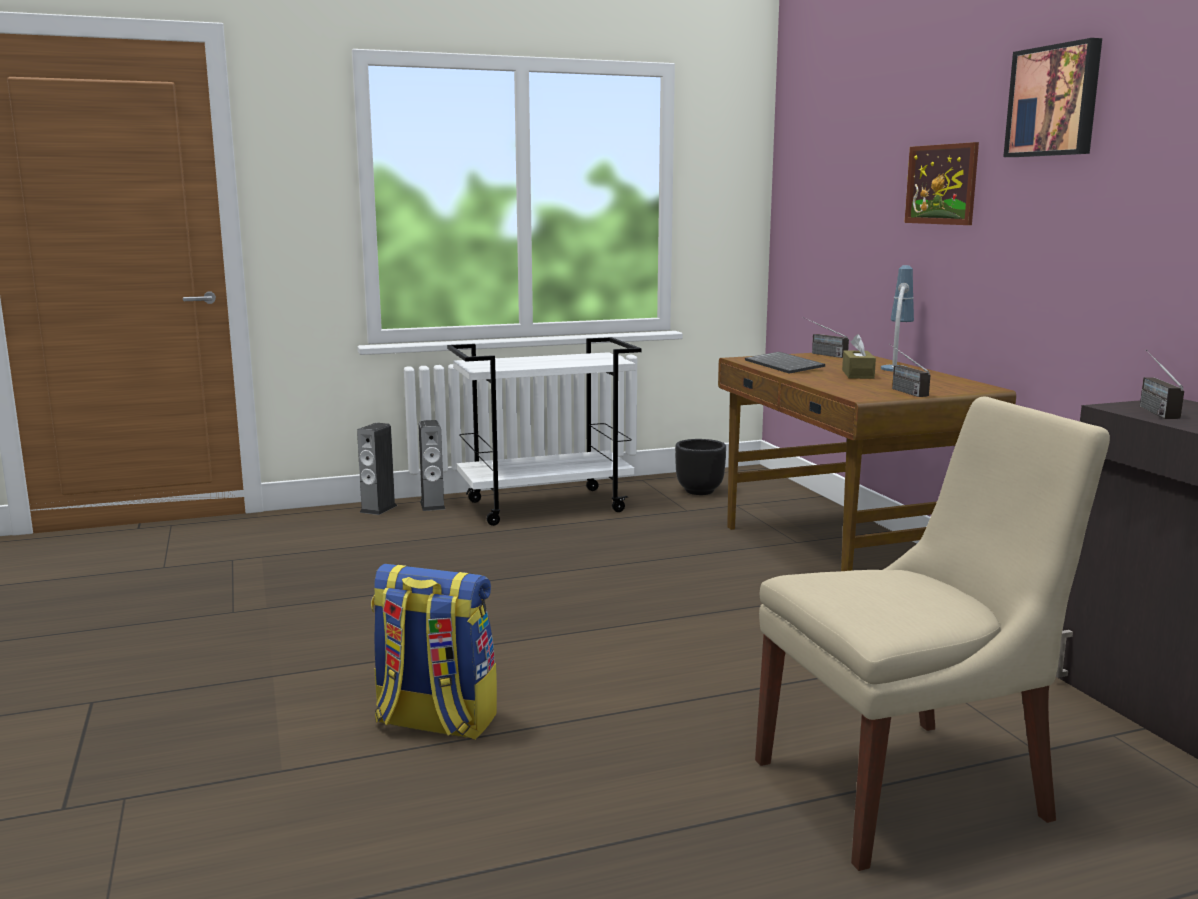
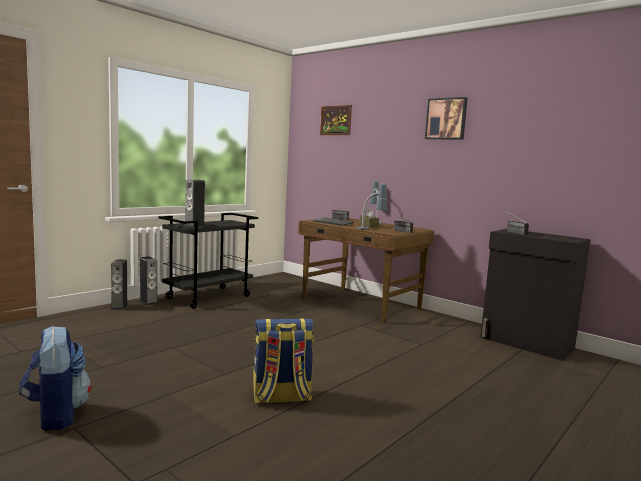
camera: 30 degrees left, 5 degrees down
(93, 676) = (56, 415): none -> backpack
(506, 364) = (194, 225): none -> speaker
(546, 506) = (209, 297): white cart -> black cart
(700, 491) = (271, 284): black planter -> none
(835, 384) = (370, 229): none -> table lamp
(907, 788) = (483, 383): beige chair -> none
(941, 184) = (390, 148): picture -> picture (335, 120)

